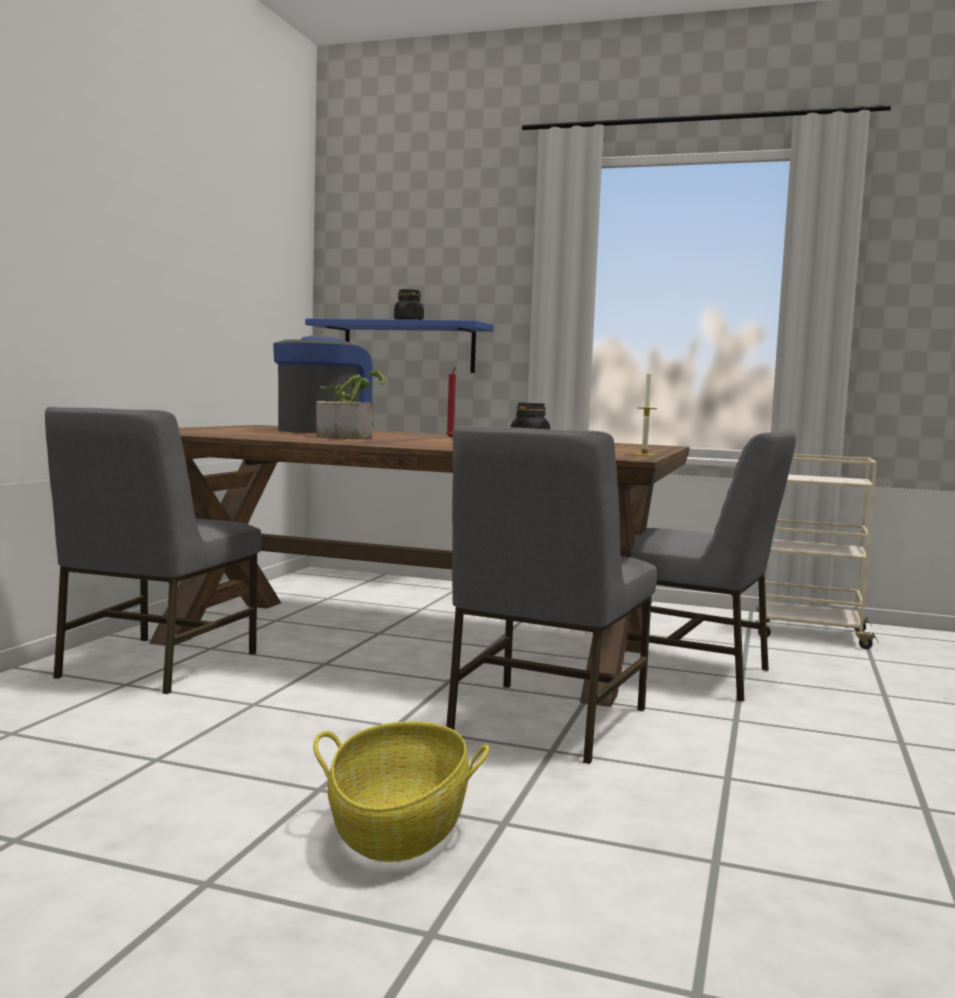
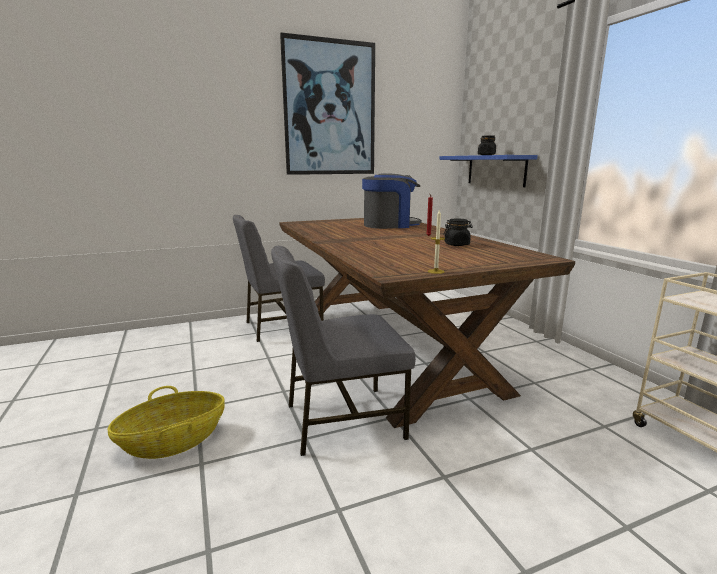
camera: 50 degrees right, 10 degrees up
(161, 202) = (330, 109): none -> picture
(348, 437) = (362, 233): potted plant -> none
(687, 673) = (499, 427): grey chair -> none

